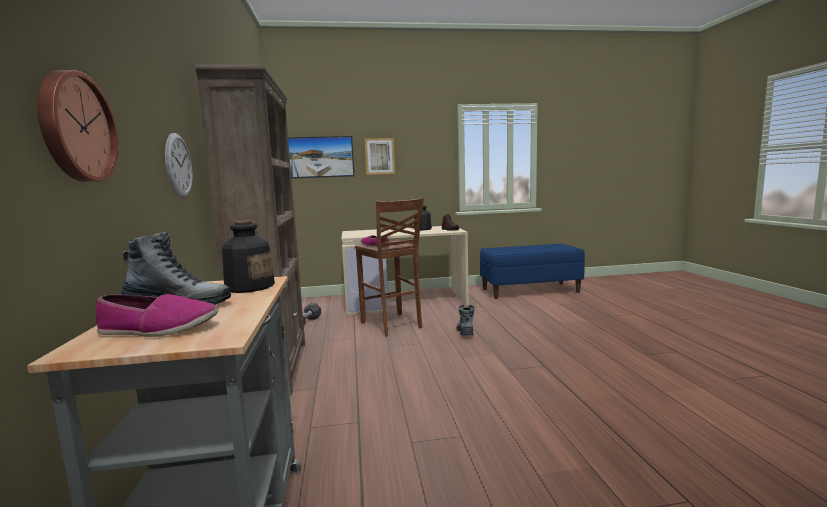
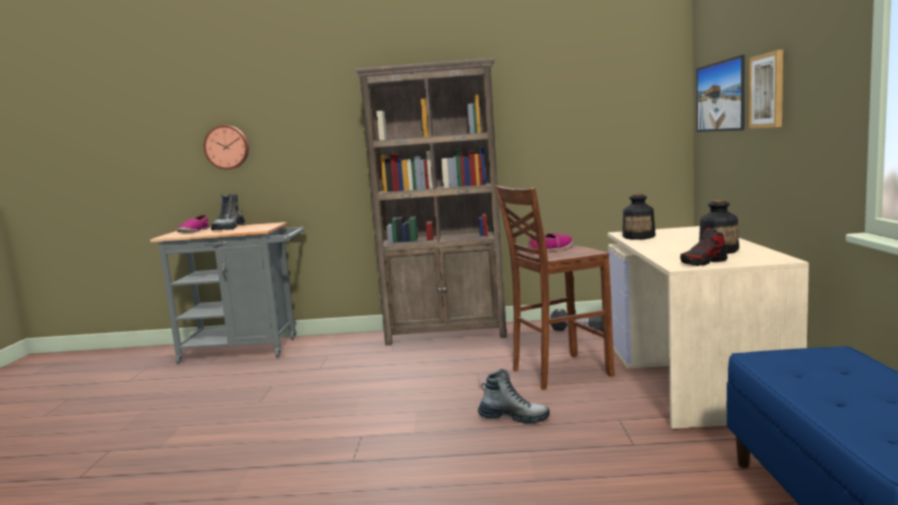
camera: 100 degrees right, 0 degrees up
(178, 165) = (333, 151): wall clock -> none
(249, 286) = (249, 229): bottle -> bottle (639, 237)

